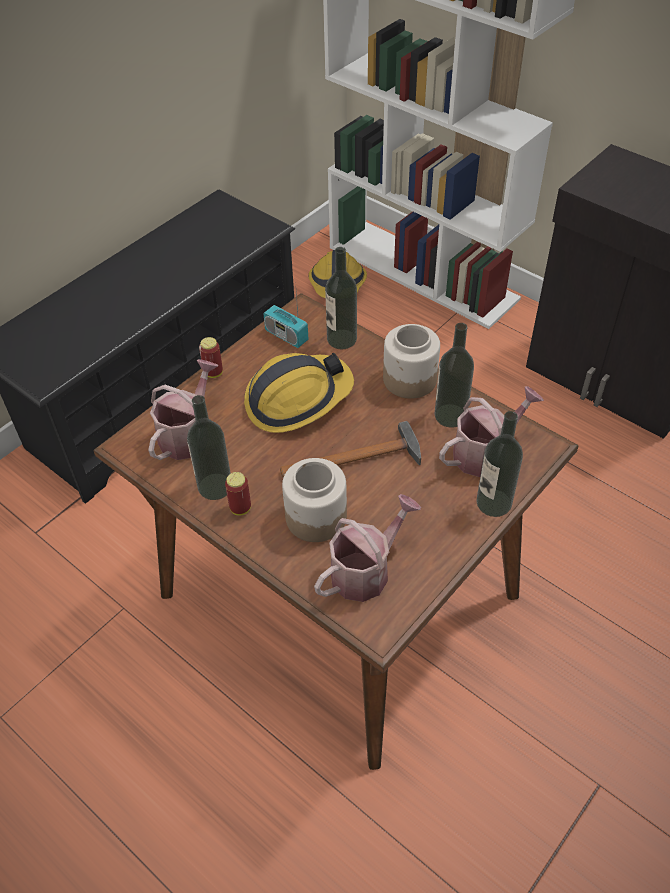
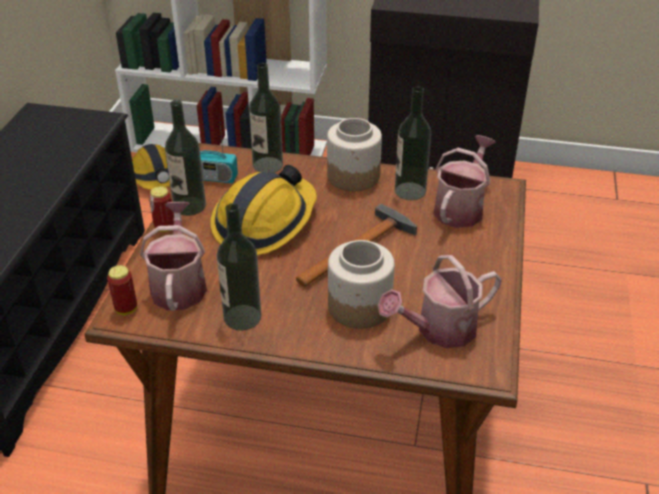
camera: 30 degrees left, 10 degrees down
(240, 508) = (282, 325): can -> can (126, 309)
(366, 570) = (439, 330): watering can -> watering can turned 135 degrees counterclockwise
(494, 503) = (499, 240): bottle -> bottle (189, 206)

